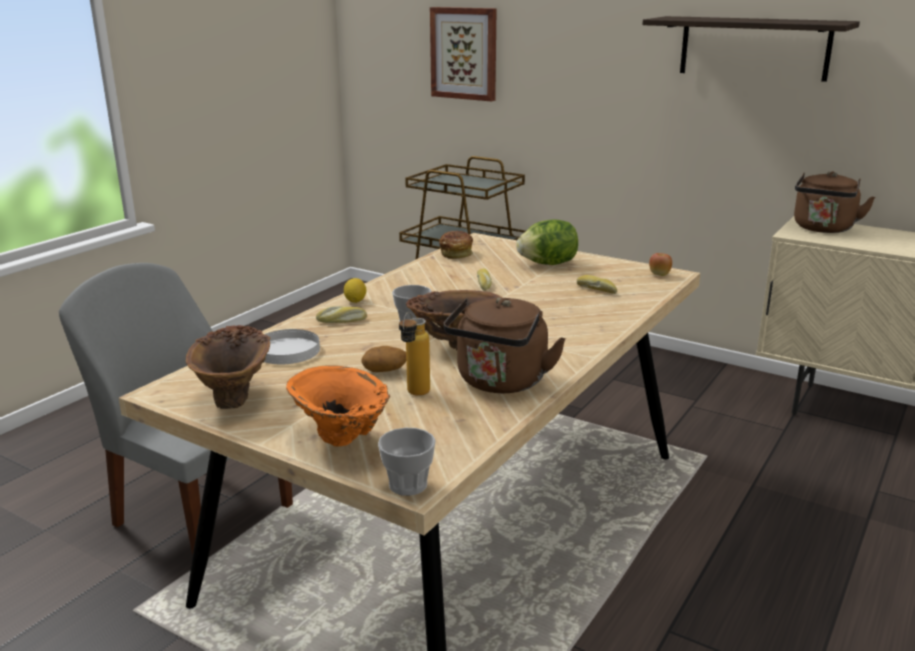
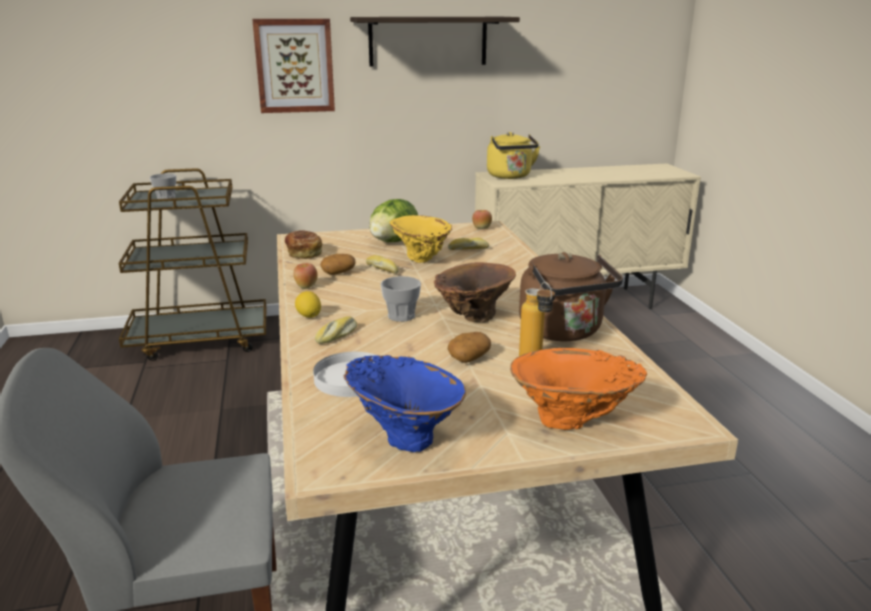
camera: 45 degrees left, 0 degrees up
(236, 396) = (404, 435): brown vase -> blue vase
(400, 279) = (305, 287): none -> apple
(408, 485) = (685, 426): cup -> cup (166, 198)
(446, 276) = (338, 272): none -> potato
(464, 53) = (133, 63): picture -> picture (294, 66)
(531, 286) = (420, 260): none -> yellow vase
(823, 229) = (510, 176): brown kettle -> yellow kettle

